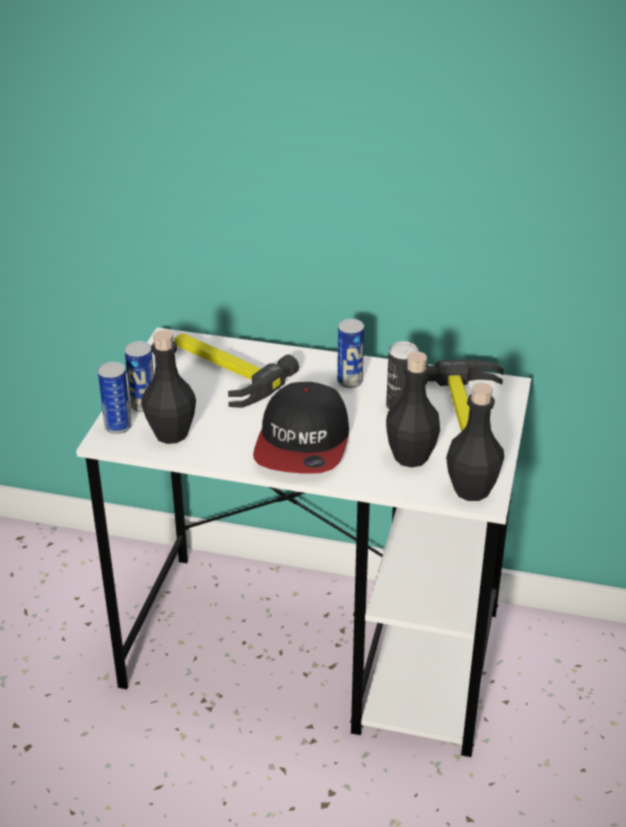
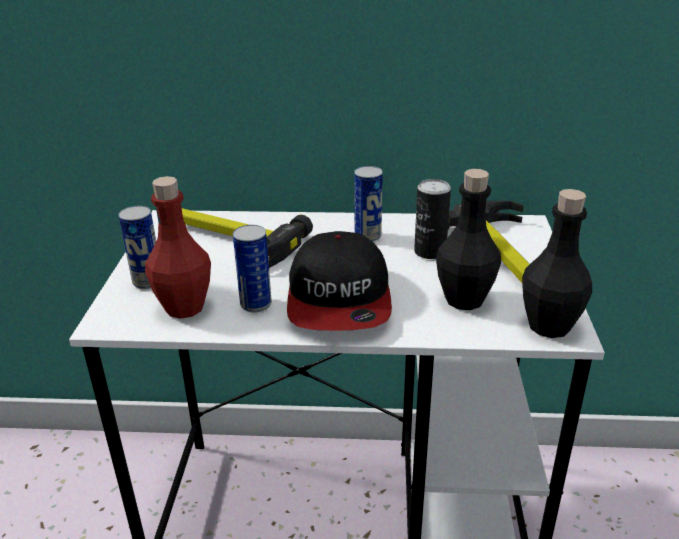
camera: 10 degrees left, 5 degrees down
(118, 426) = (119, 307): can -> can (256, 304)
(171, 434) = (184, 307): black bottle -> red bottle

